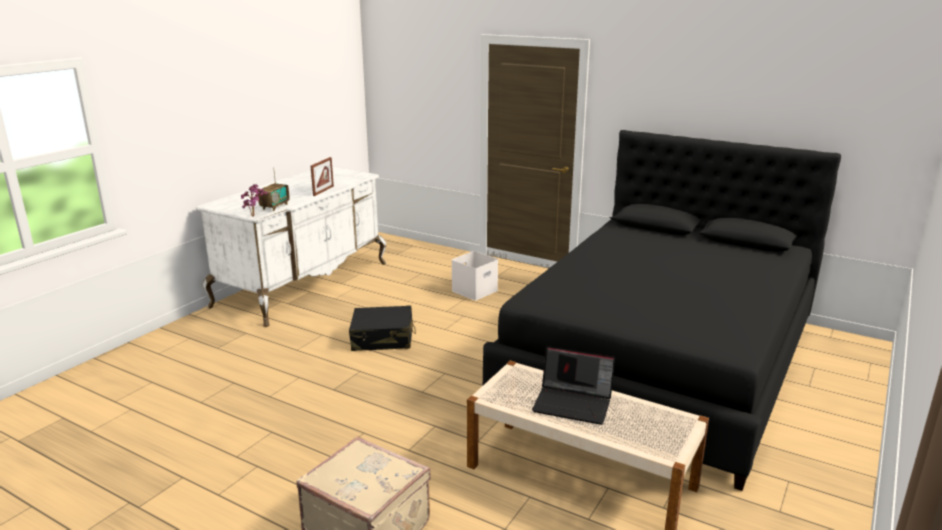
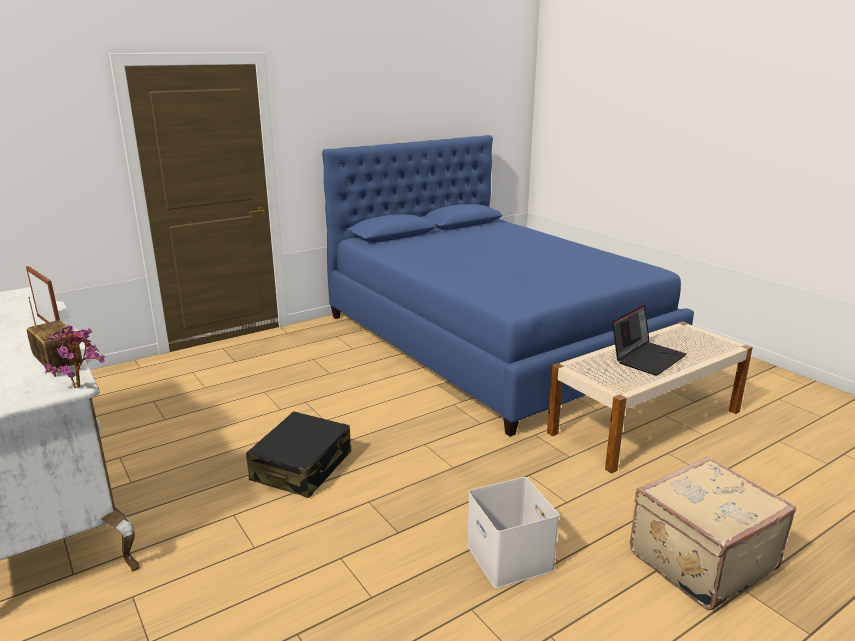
camera: 65 degrees left, 0 degrees up
(474, 290) = (251, 380): white storage box -> white storage box (507, 556)
(662, 362) = (491, 340): black bed -> blue bed

